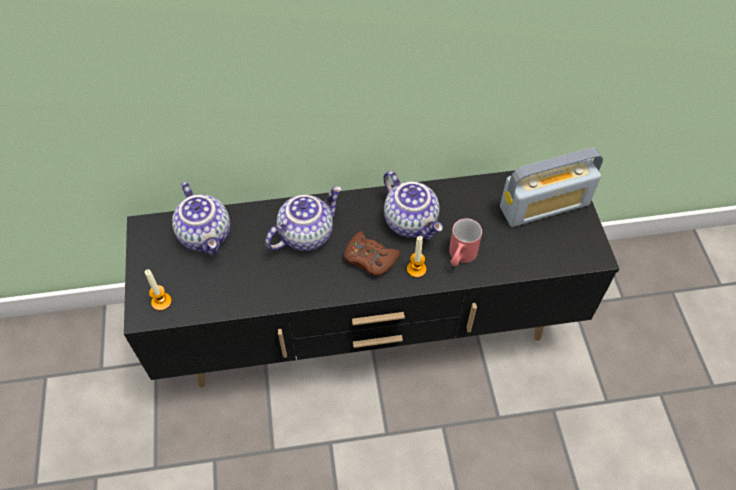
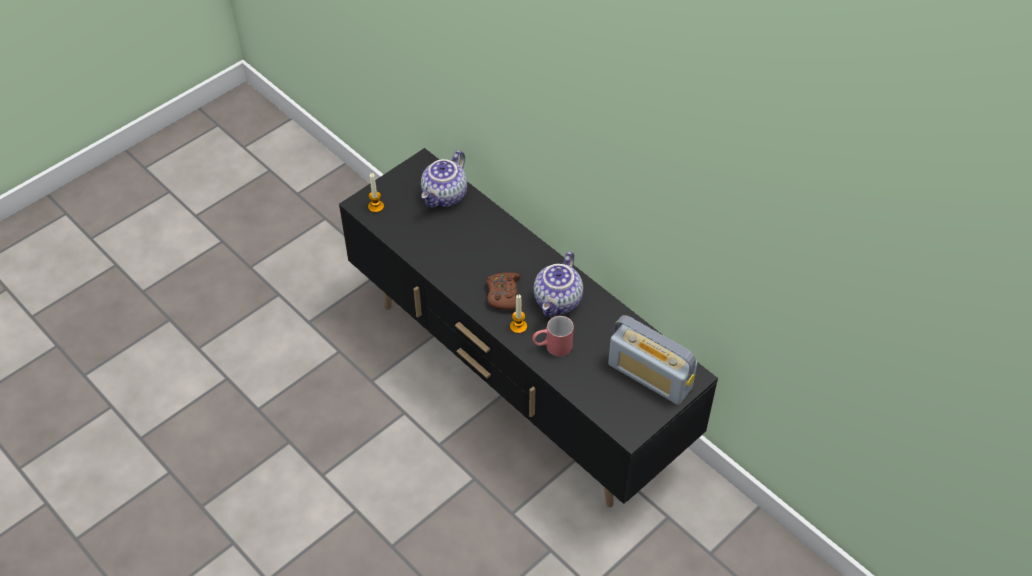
camera: 55 degrees right, 5 degrees down
(306, 234) = (493, 248): teapot -> none

